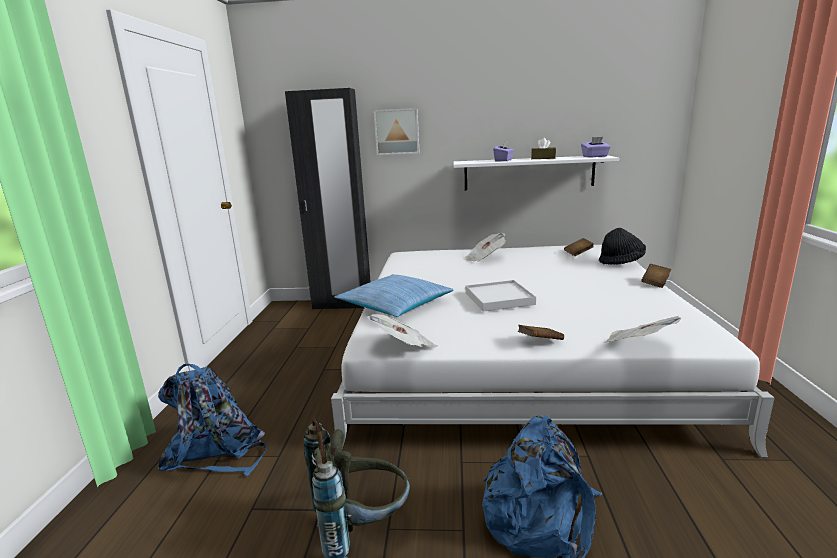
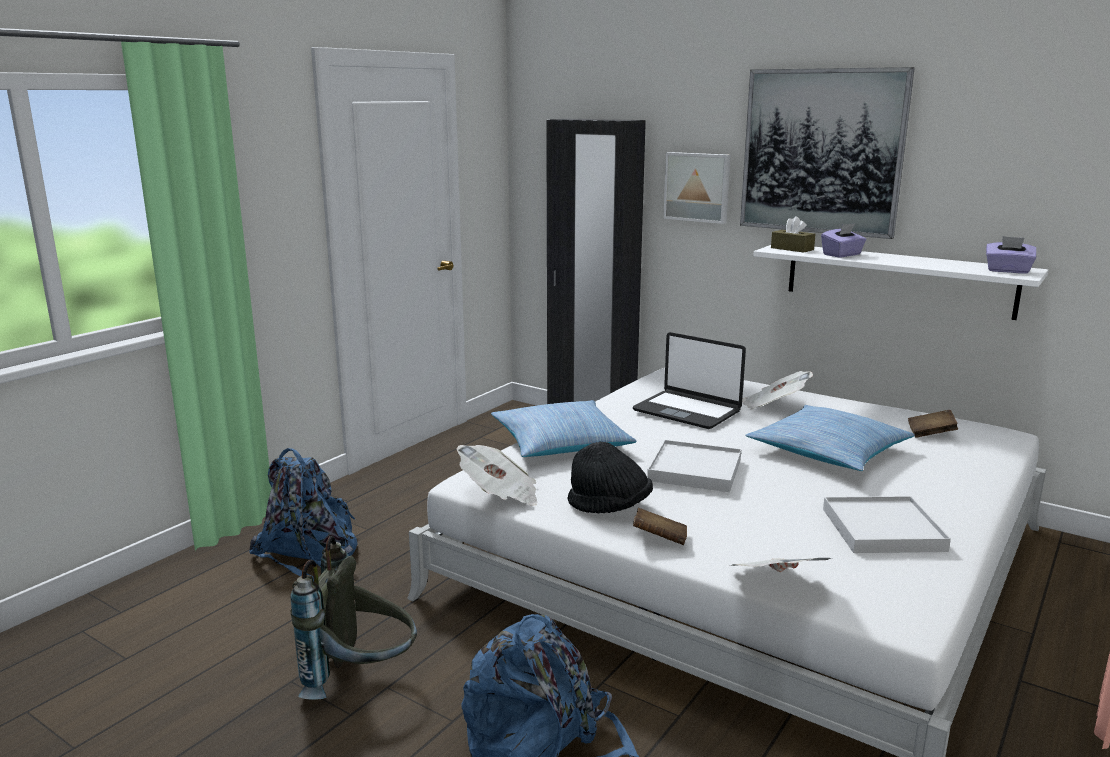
camera: 30 degrees right, 0 degrees up
(444, 270) = (687, 411): none -> laptop
(476, 101) = (822, 152): none -> picture
(543, 158) = (915, 260): brown tissue box -> brown tissue box (792, 249)
(546, 272) = (828, 452): none -> pillow
(621, 261) = (981, 466): black hat -> black hat (609, 507)
(631, 302) = (882, 529): none -> white tray
(655, 283) = (981, 514): brown book -> none

